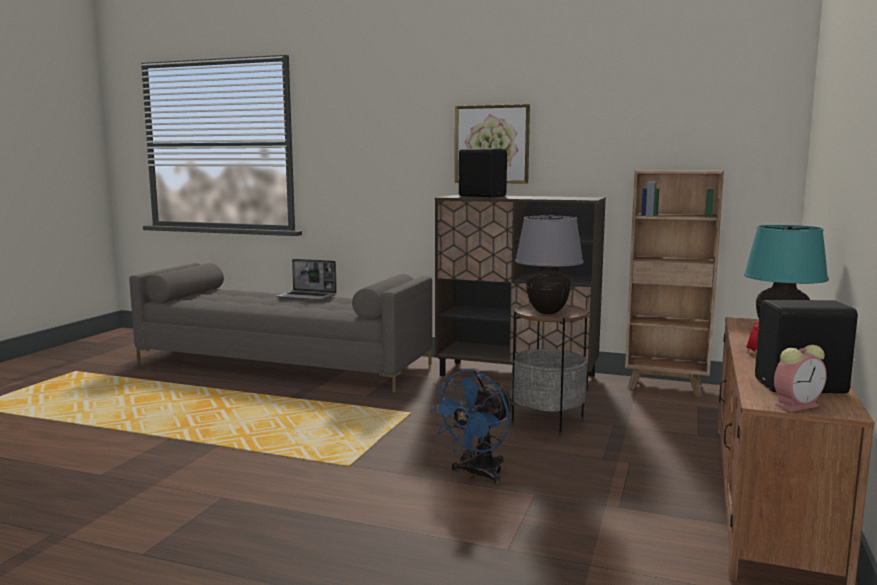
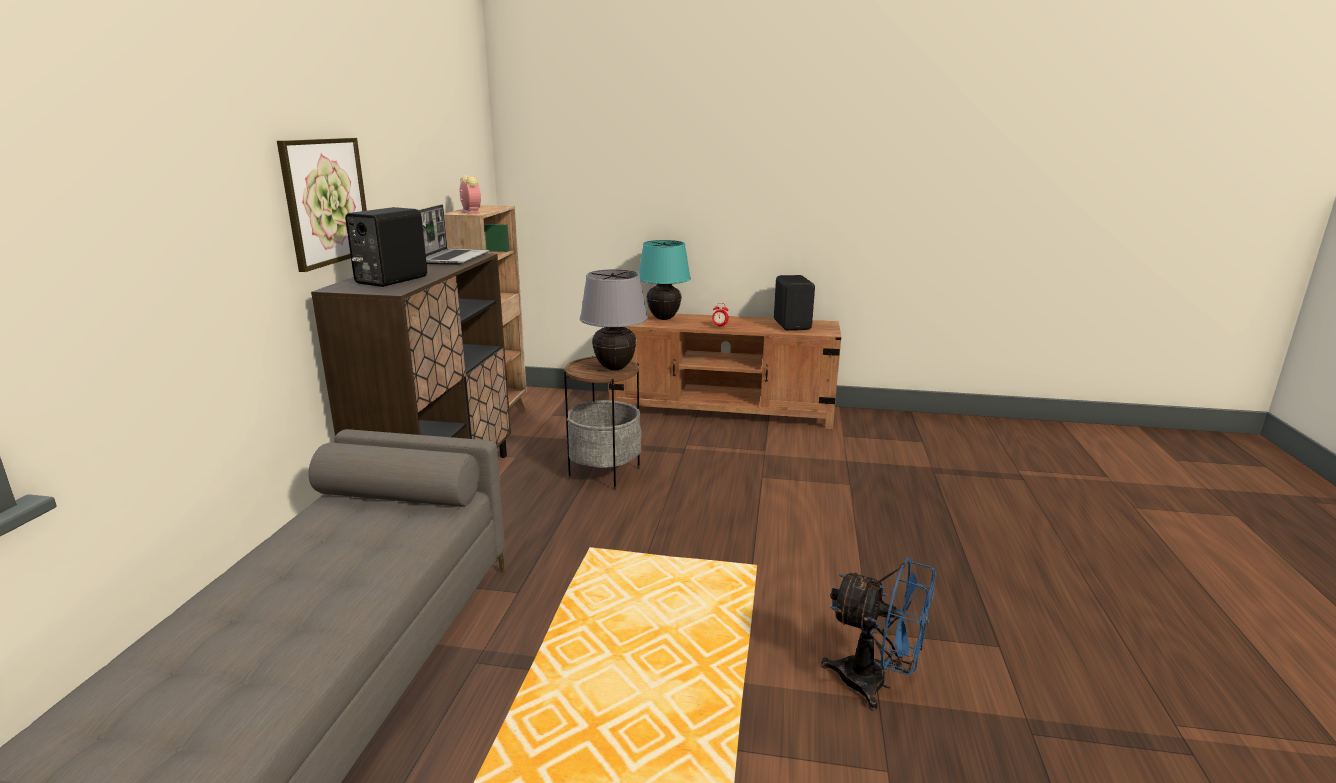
camera: 100 degrees left, 10 degrees up
(307, 296) = (246, 586): laptop -> laptop (453, 258)
(477, 475) = (740, 500): blue fan -> blue fan (875, 683)
(797, 405) = (827, 328): alarm clock -> alarm clock (470, 212)

